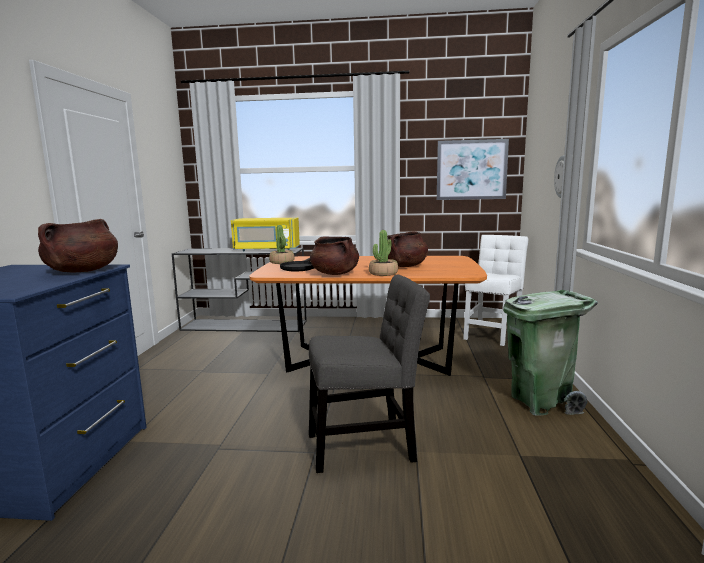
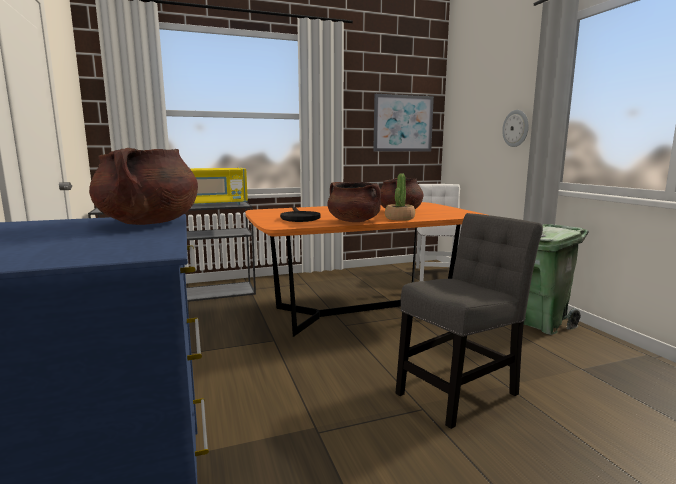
camera: 25 degrees left, 0 degrees up
(282, 262) = (264, 214): potted plant -> none

